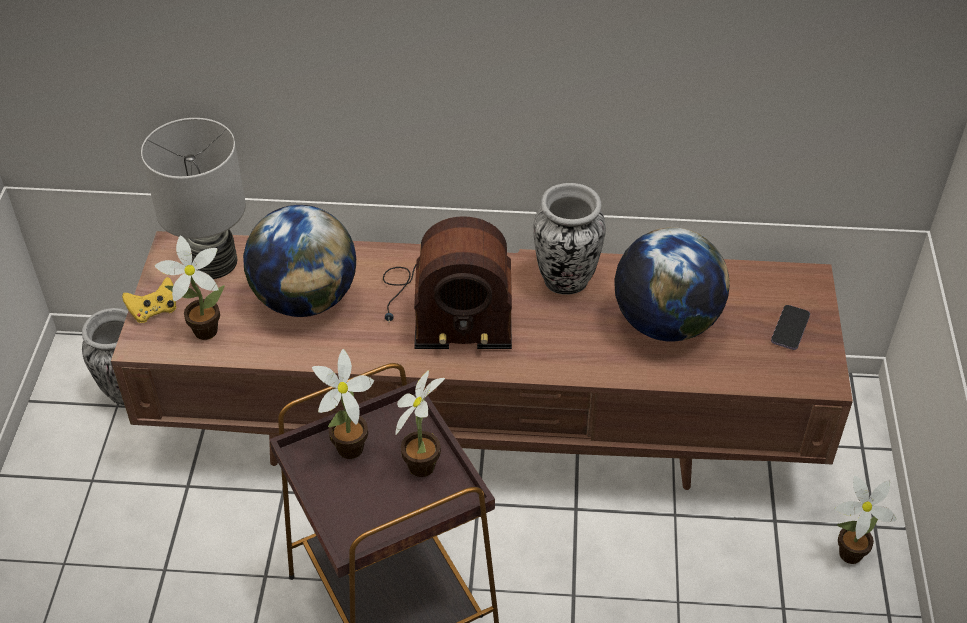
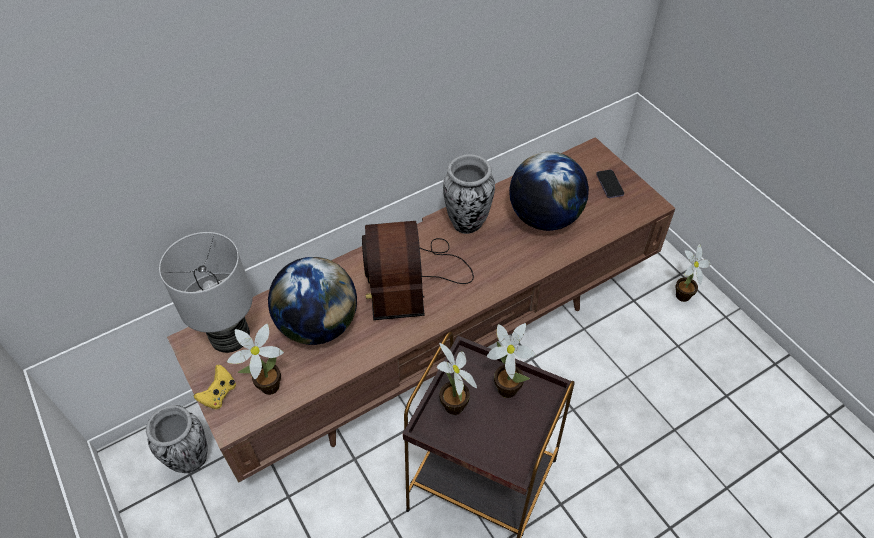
camera: 35 degrees left, 5 degrees up
(446, 308) = (413, 279): radio -> radio turned 120 degrees clockwise

